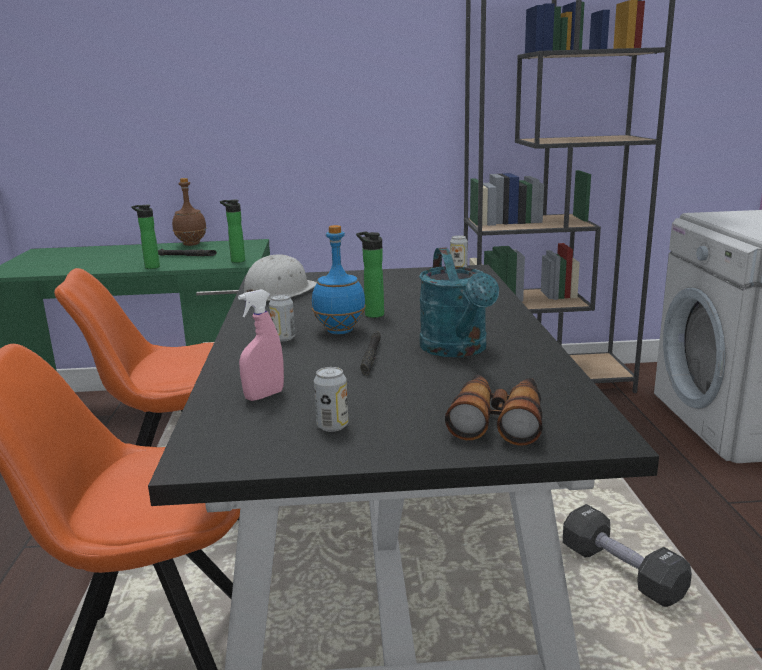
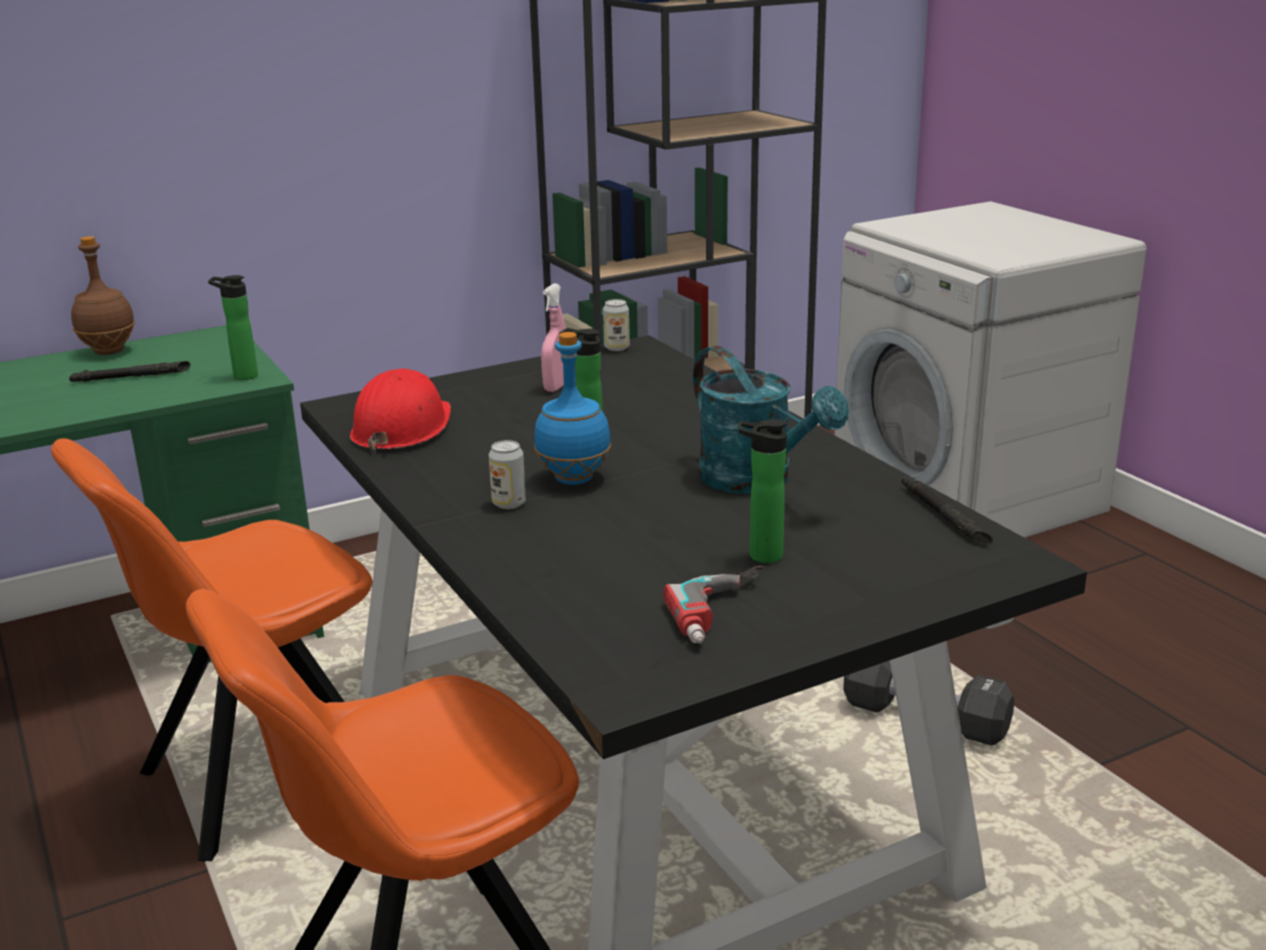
camera: 25 degrees left, 5 degrees up
(150, 267) = (100, 408): bottle -> bottle (760, 556)
(264, 395) = (593, 592): pink spray bottle -> pink spray bottle (556, 387)
(279, 292) = (401, 428): white hard hat -> red hard hat
(332, 426) = (727, 613): can -> power drill
(371, 356) = (661, 510): black flashlight -> black flashlight (944, 516)
(498, 420) = (899, 565): binoculars -> none

